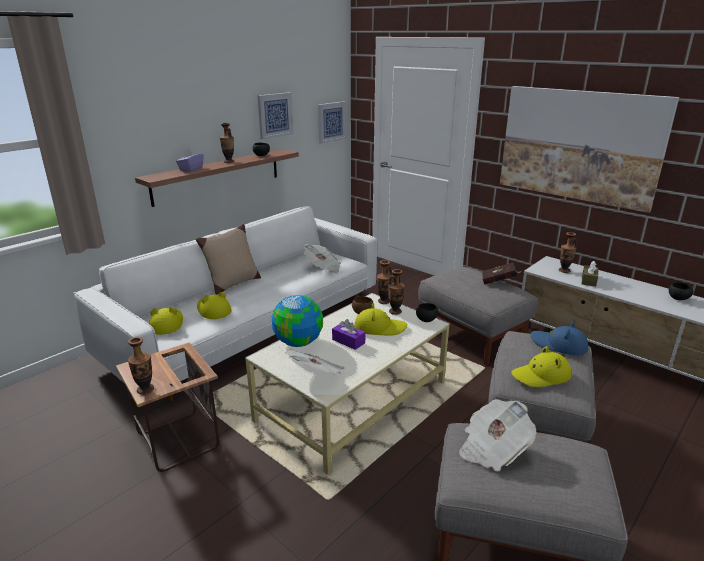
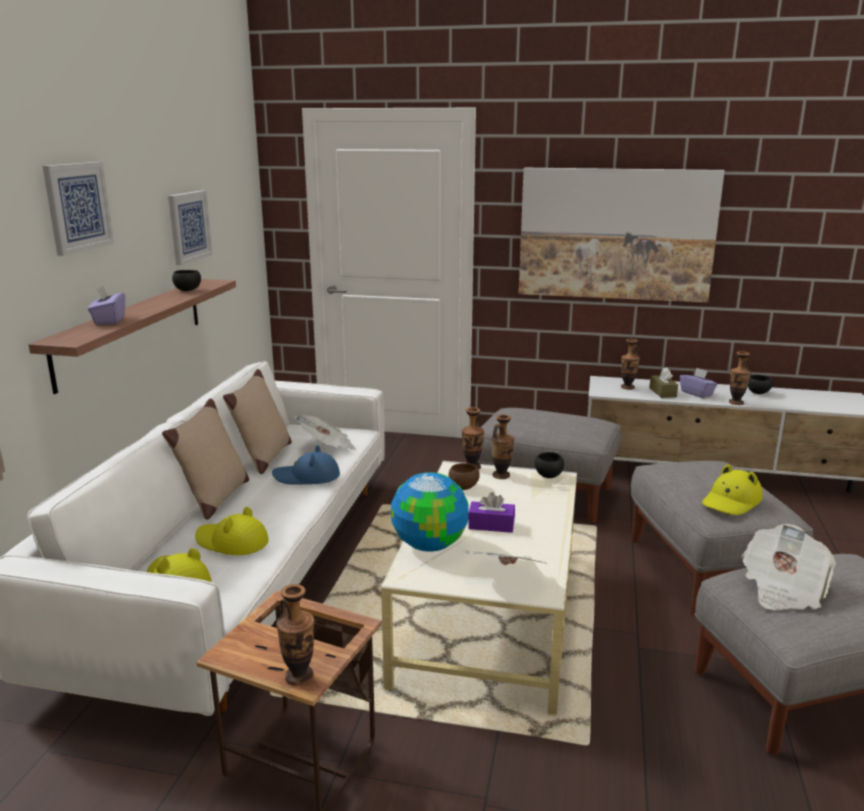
camera: 30 degrees left, 5 degrees down
(229, 161) = (152, 303): vase -> vase (736, 402)
(283, 266) = (263, 458): none -> beige pillow
(331, 122) = (246, 234): picture -> picture (77, 207)
(379, 328) = (507, 499): yellow hat -> none
(499, 282) = (570, 415): red book -> none
(558, 345) = (708, 466): blue hat -> blue hat (307, 477)
(618, 287) = (697, 393): none -> purple tissue box

